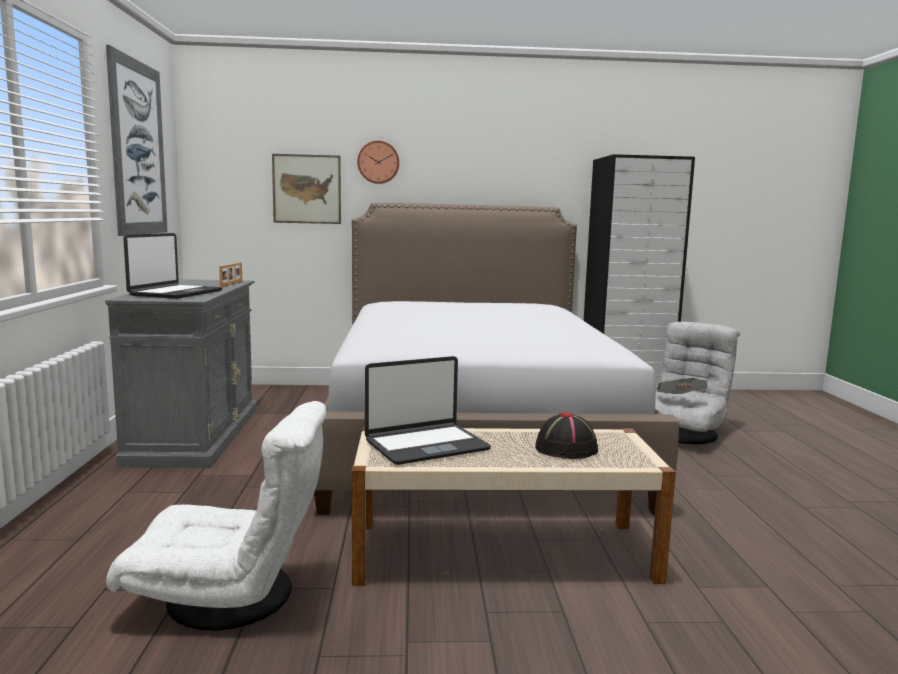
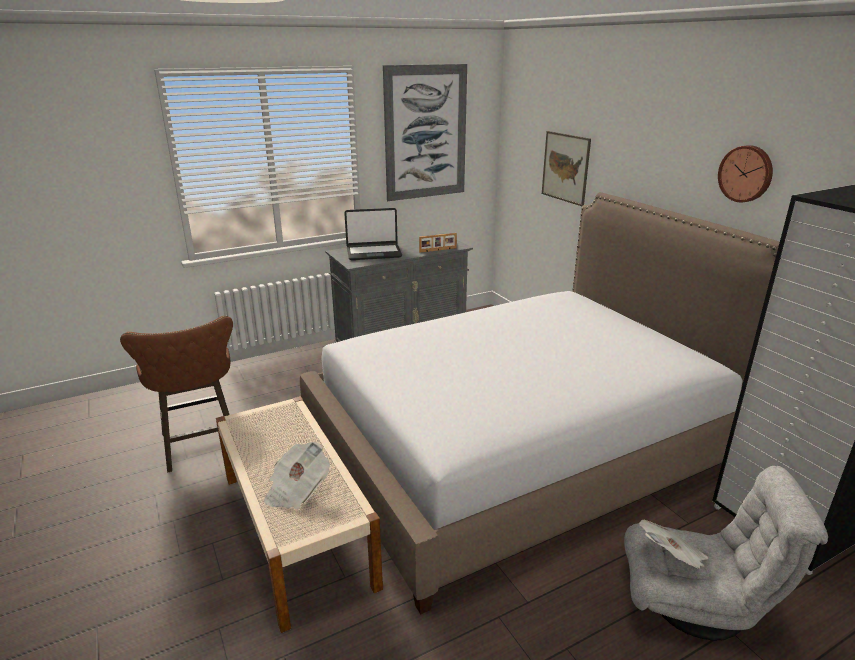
camera: 65 degrees right, 15 degrees up
(228, 598) = (201, 446): white armchair -> brown stool
(378, 162) = (618, 149): wall clock -> wall clock (746, 173)
(426, 445) = (273, 429): laptop -> none
(566, 449) = (297, 490): black hat -> newspaper

